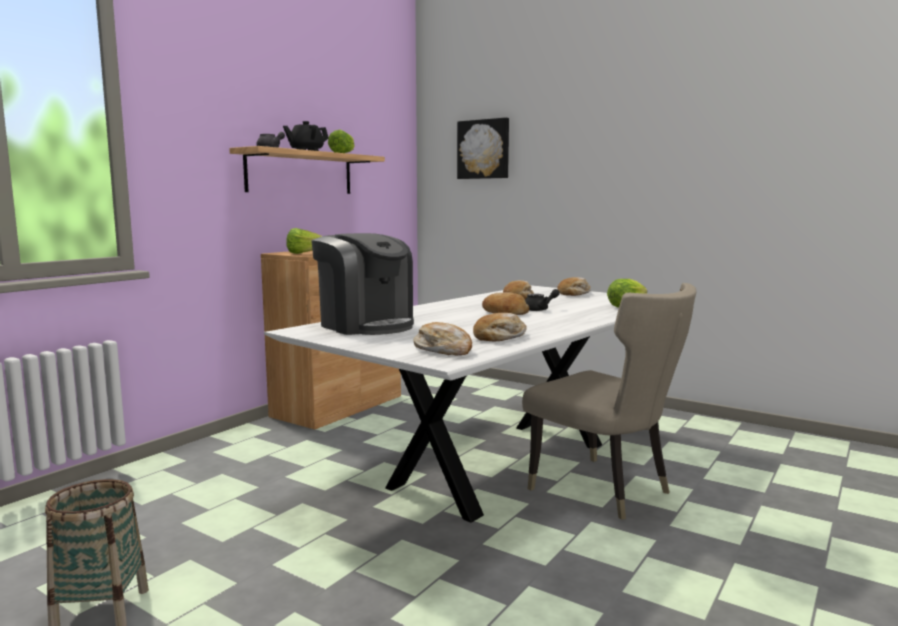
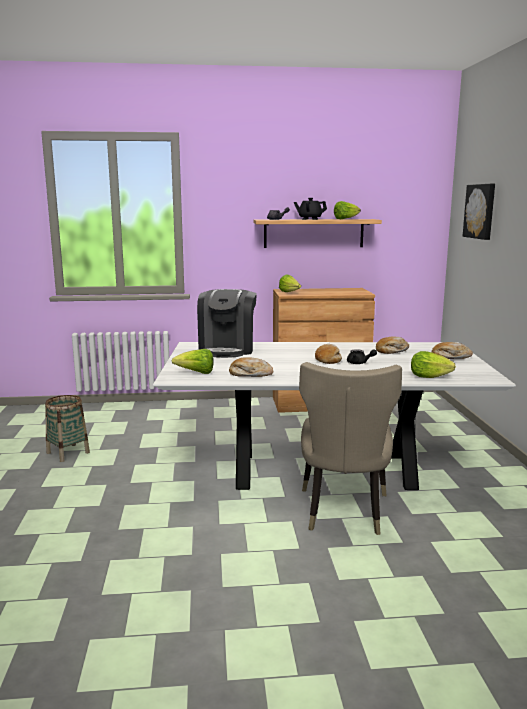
camera: 50 degrees right, 5 degrees up
(443, 350) = (196, 373): bread -> lettuce

